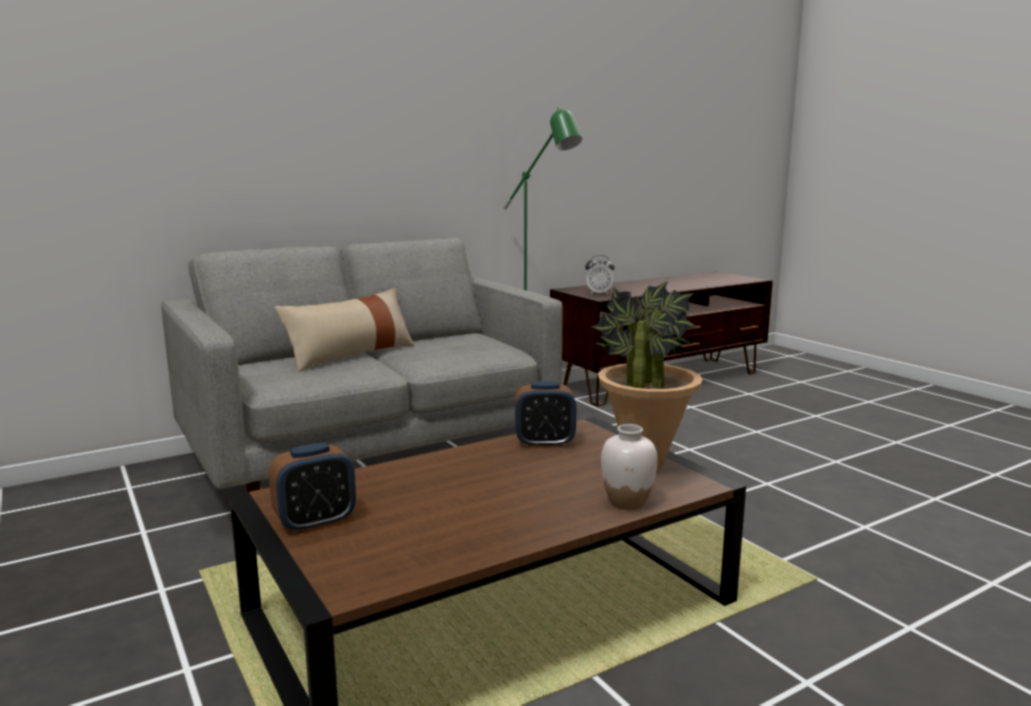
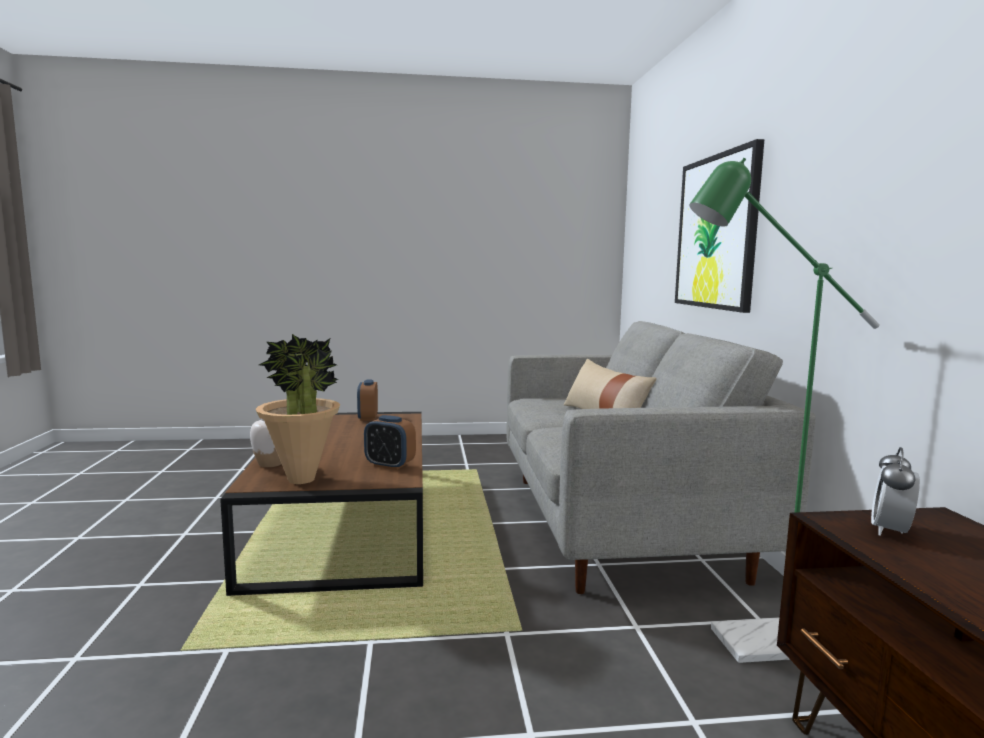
camera: 115 degrees right, 5 degrees down
(267, 136) = (716, 232): none -> picture
(544, 443) = (389, 465): alarm clock -> alarm clock turned 90 degrees counterclockwise

